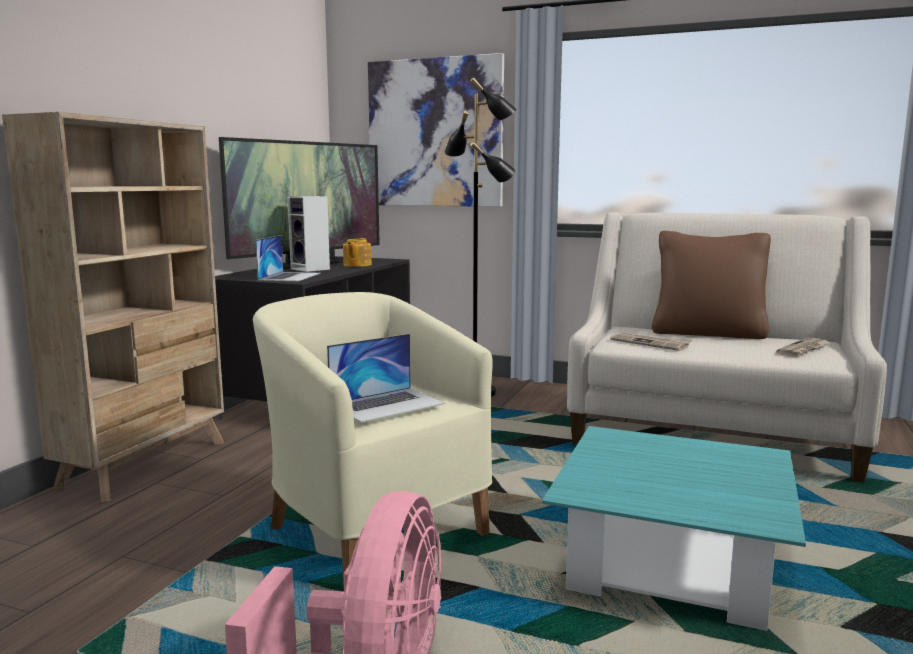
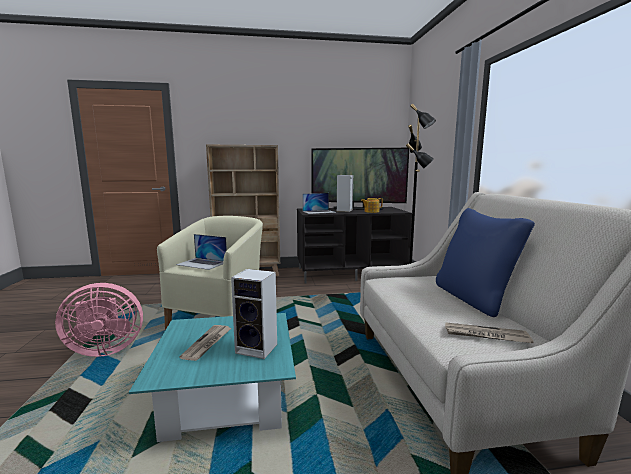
camera: 60 degrees right, 0 degrees up
(435, 133) = (436, 138): picture -> none
(651, 343) = (401, 287): newspaper -> newspaper (207, 343)
(705, 456) = (258, 348): none -> speaker
(708, 333) = (473, 298): brown pillow -> blue pillow

